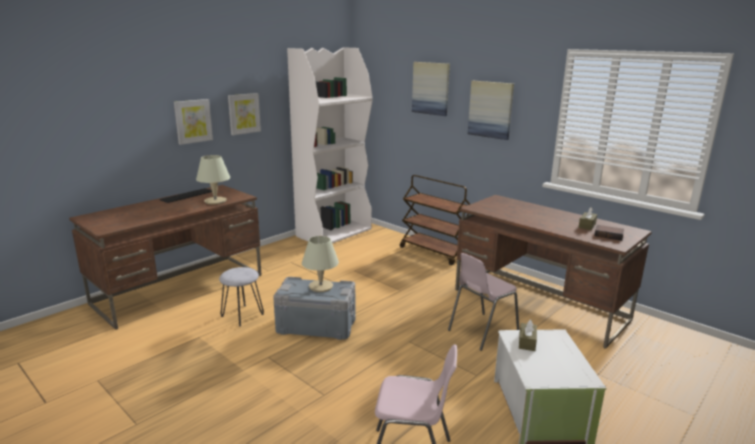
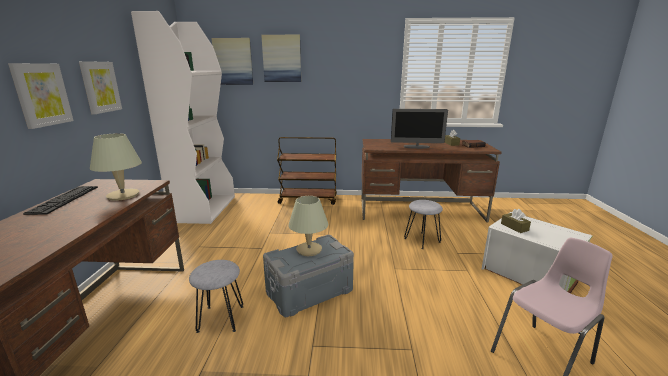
camera: 40 degrees left, 0 degrees up
(481, 331) = (422, 240): pink chair -> grey stool
(490, 109) = (343, 71): picture -> picture (233, 61)
(528, 219) = (416, 147): none -> monitor

